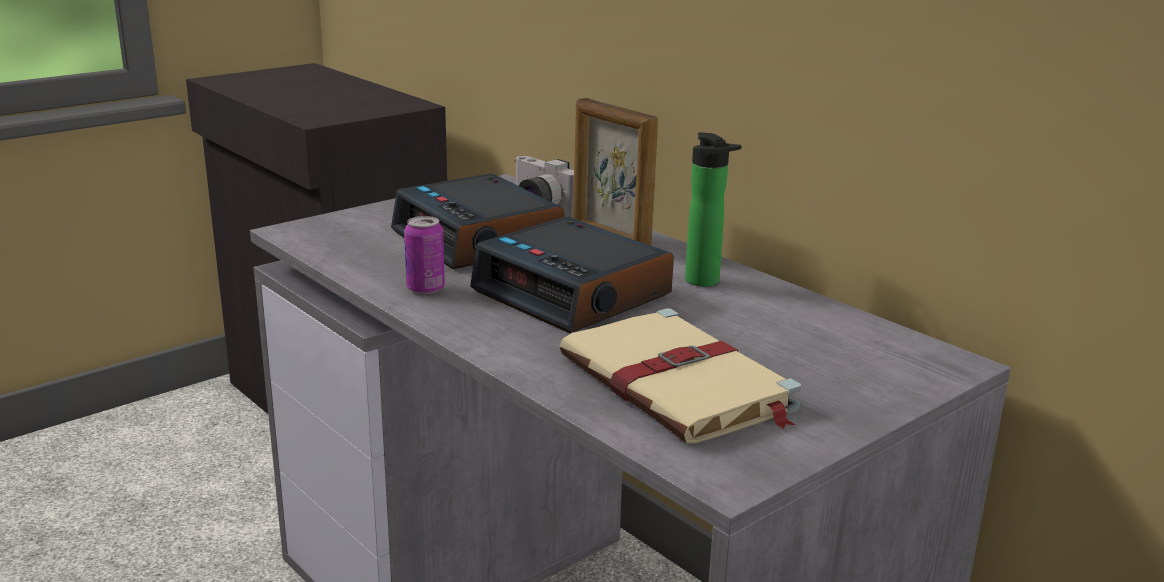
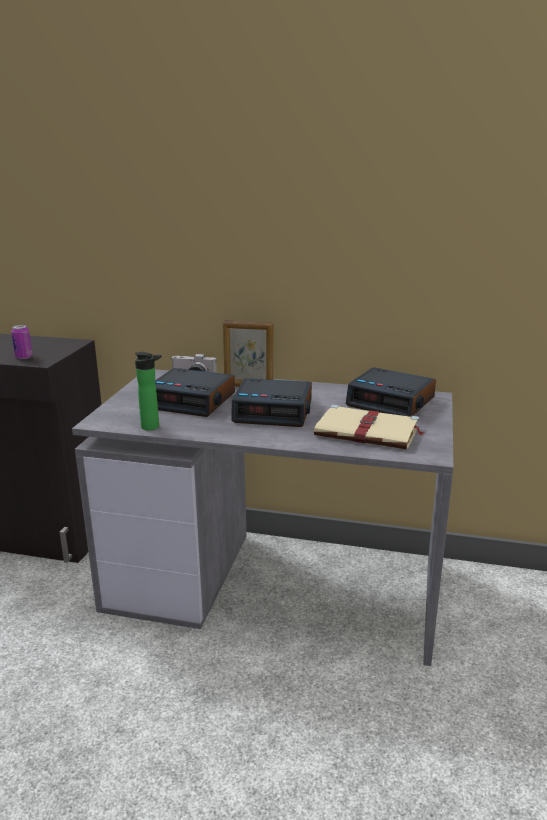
camera: 35 degrees left, 0 degrees up
(425, 289) = (211, 428): can -> can (24, 357)
(706, 282) = (314, 392): bottle -> bottle (153, 427)
(831, 344) = (391, 402): none -> alarm clock

